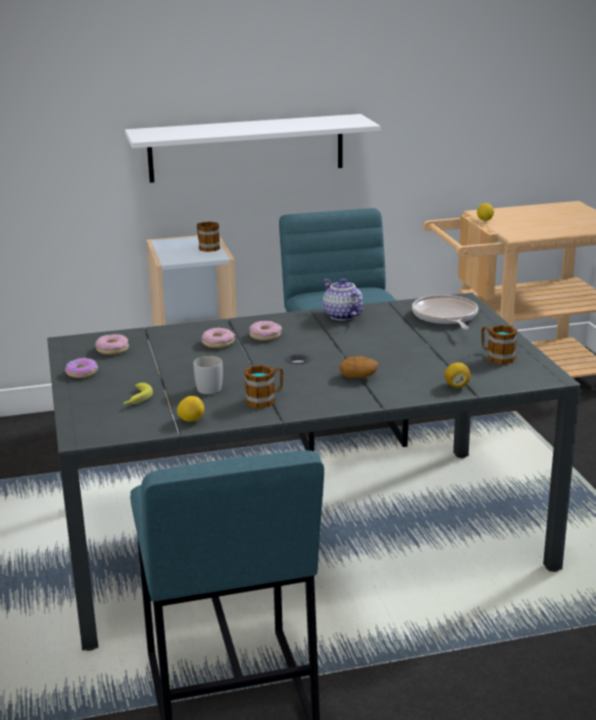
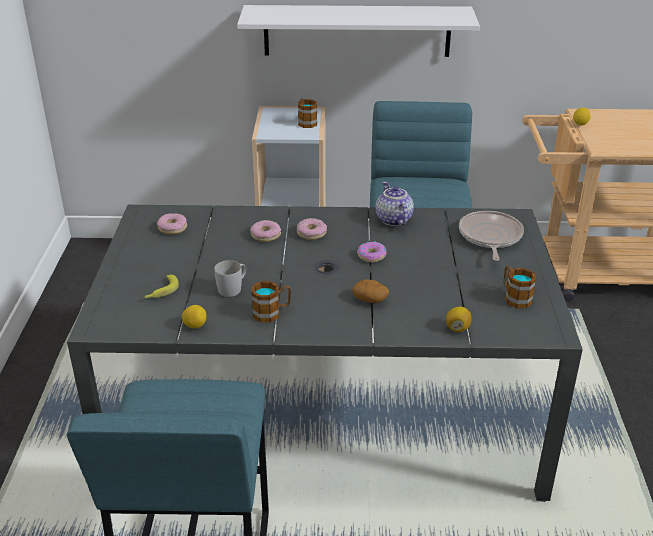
camera: 15 degrees right, 10 degrees up
(82, 373) = (133, 251): donut -> donut (372, 256)

